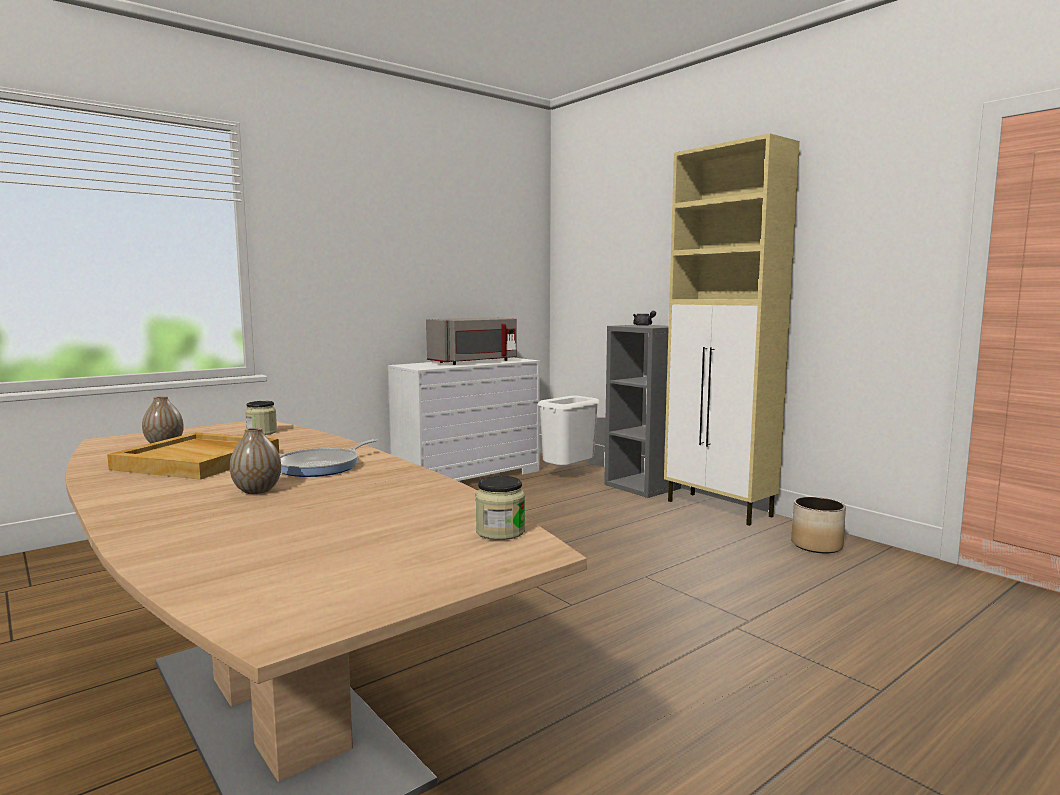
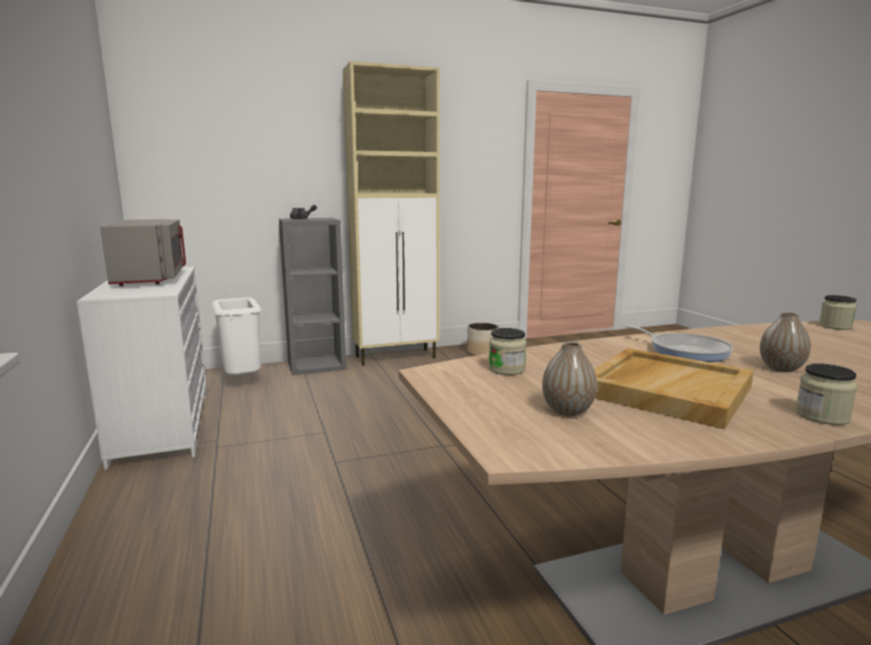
camera: 70 degrees left, 5 degrees up
(116, 491) = (822, 416): none -> jar

